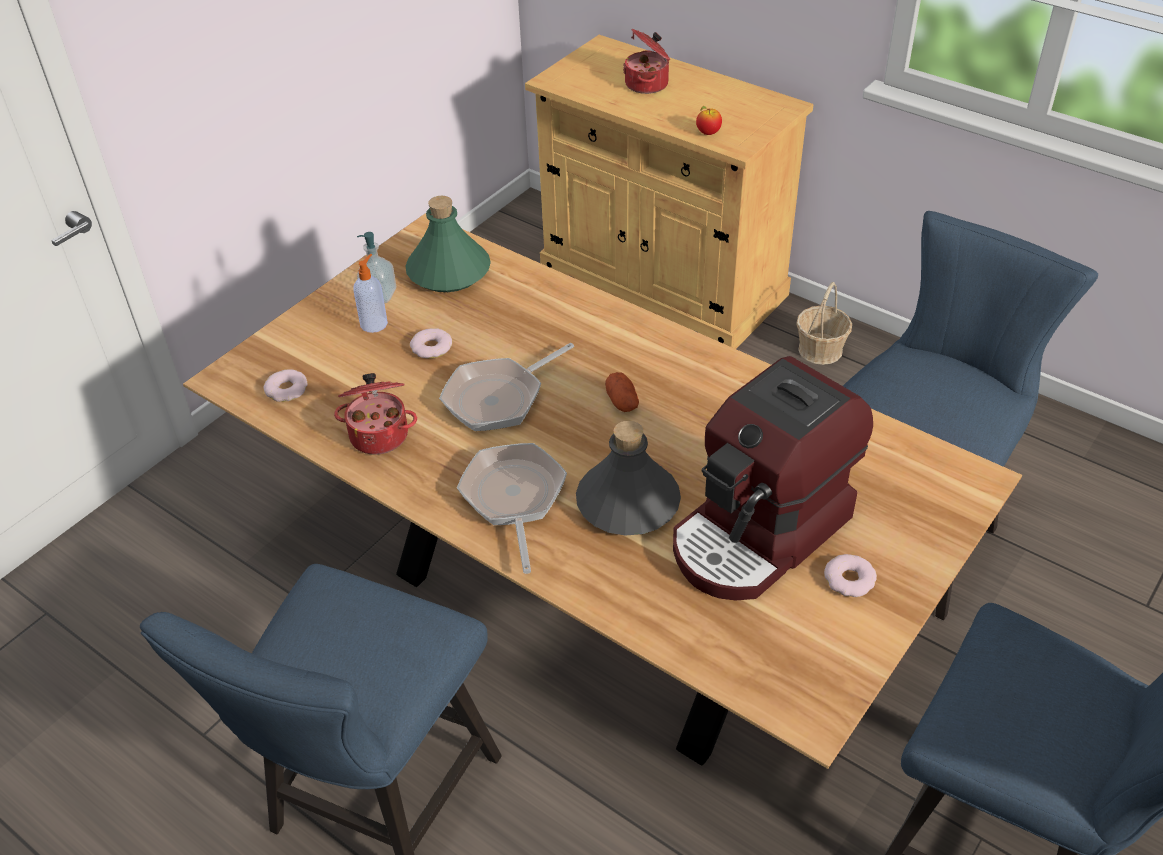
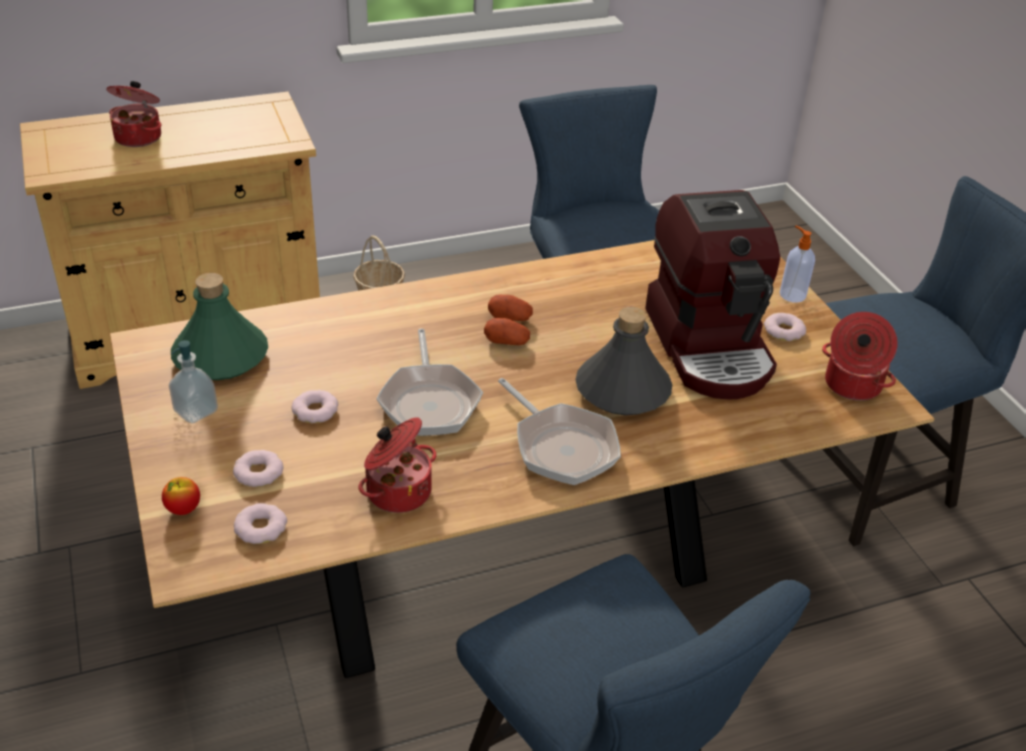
camera: 60 degrees left, 5 degrees down
(341, 358) = (258, 472): none -> donut
(374, 323) = (235, 431): soap dispenser -> soap dispenser (791, 294)
(513, 499) = (561, 446): frying pan -> frying pan turned 150 degrees counterclockwise
(658, 387) = (510, 317): none -> potato
(708, 133) = (253, 145): apple -> apple (183, 509)
(812, 670) = (851, 385): none -> cooking pot

